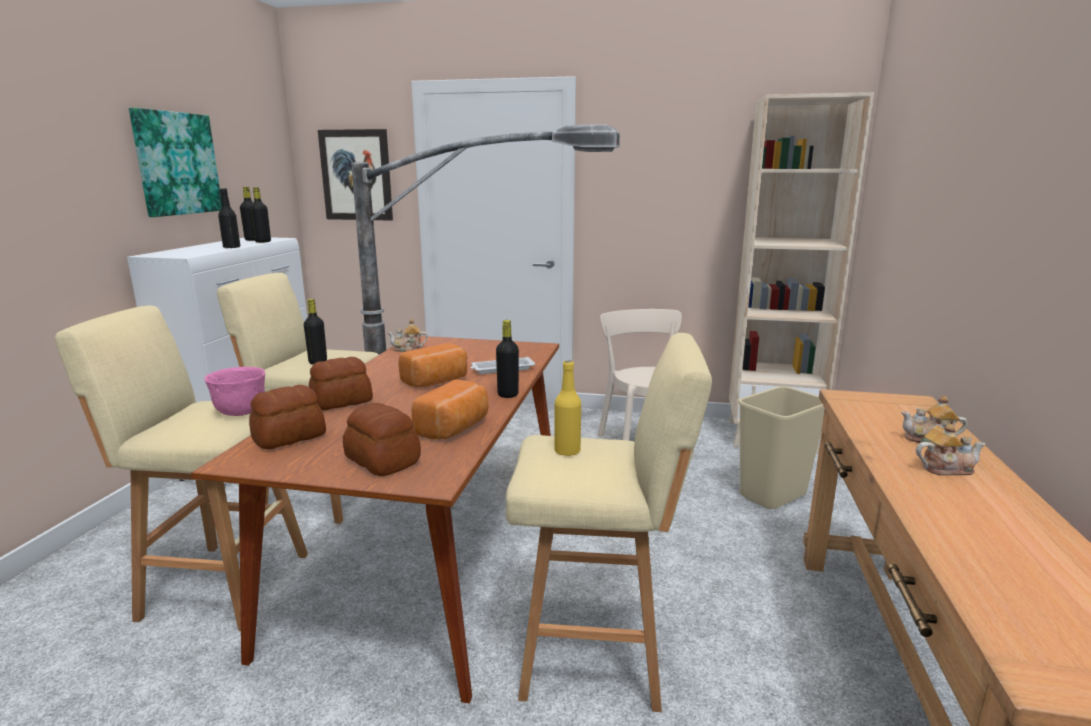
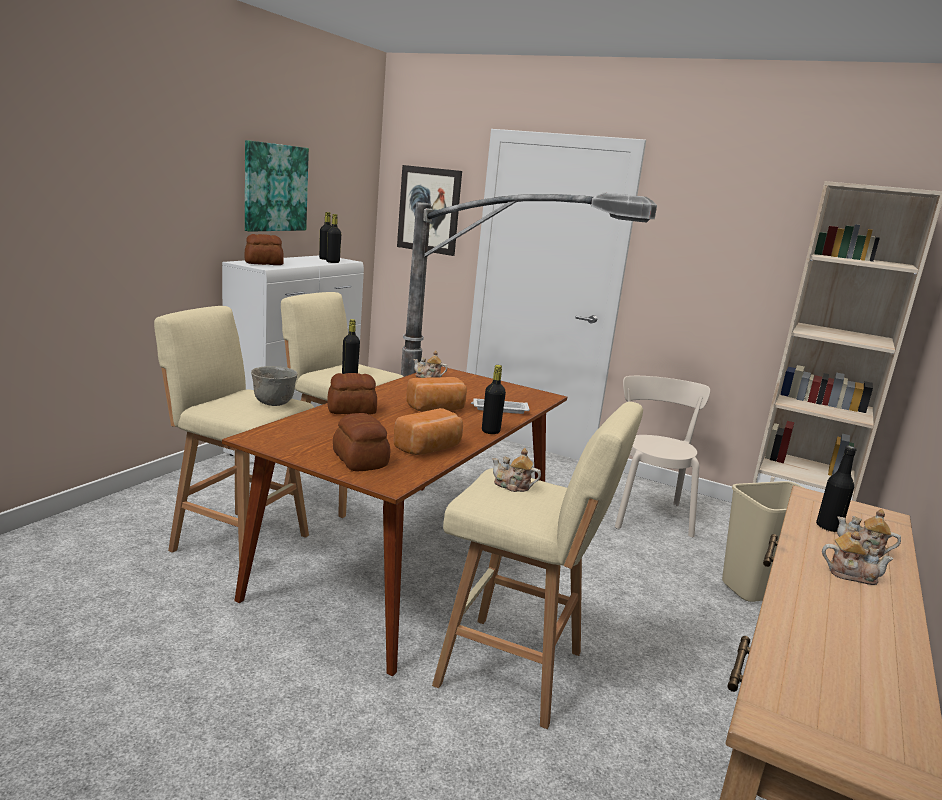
camera: 15 degrees right, 0 degrees up
(231, 247) = (304, 264): black bottle -> black bottle (828, 527)
(239, 412) = (272, 403): pink bowl -> grey bowl
(288, 437) = (299, 429): bread -> bread (263, 263)
(567, 451) = (512, 486): yellow bottle -> teapot

